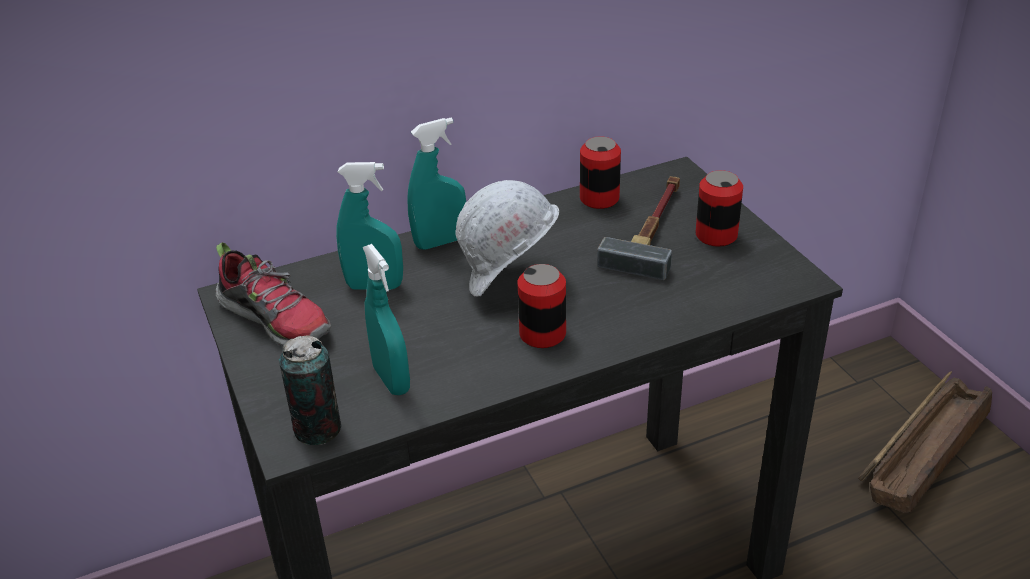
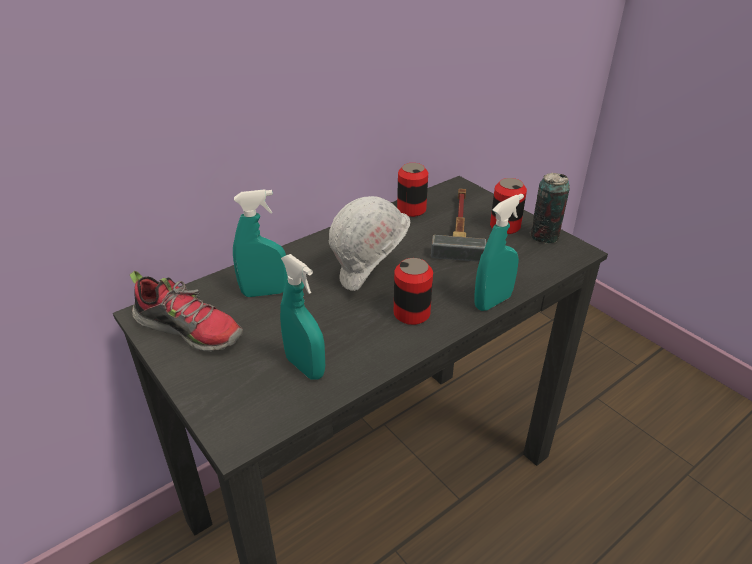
camera: 15 degrees left, 0 degrees up
(317, 429) = (256, 420): can -> can (544, 236)
(440, 242) = (305, 253): turquoise spray bottle -> turquoise spray bottle (492, 302)
(922, 453) = (606, 360): crate -> none

